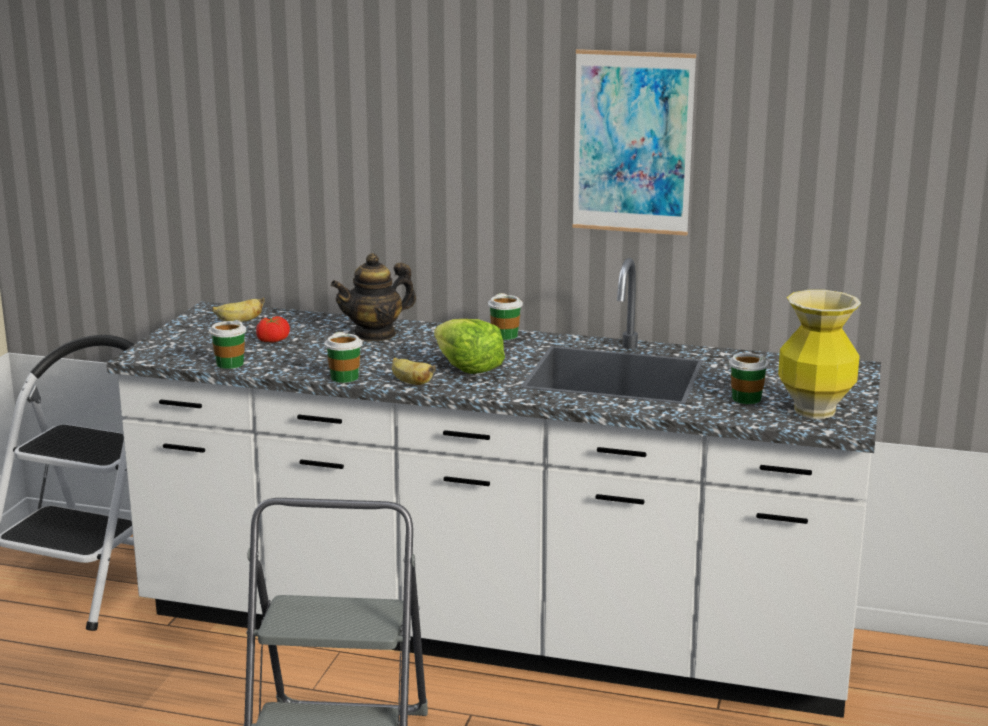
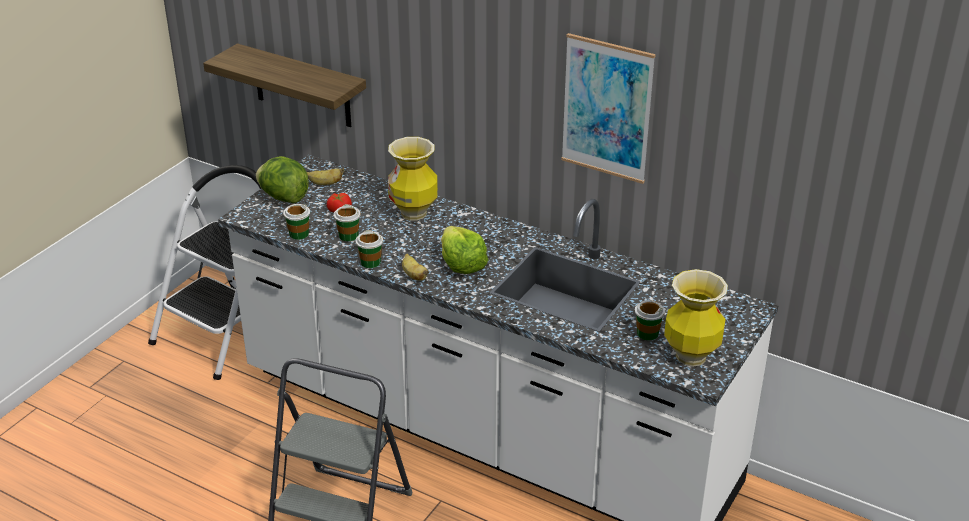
camera: 15 degrees right, 15 degrees up
(189, 337) = (283, 197): none -> lettuce
(191, 205) = (302, 86): none -> shelf
(375, 334) = (414, 213): teapot -> vase
(505, 335) = (507, 229): cup -> cup (348, 236)

